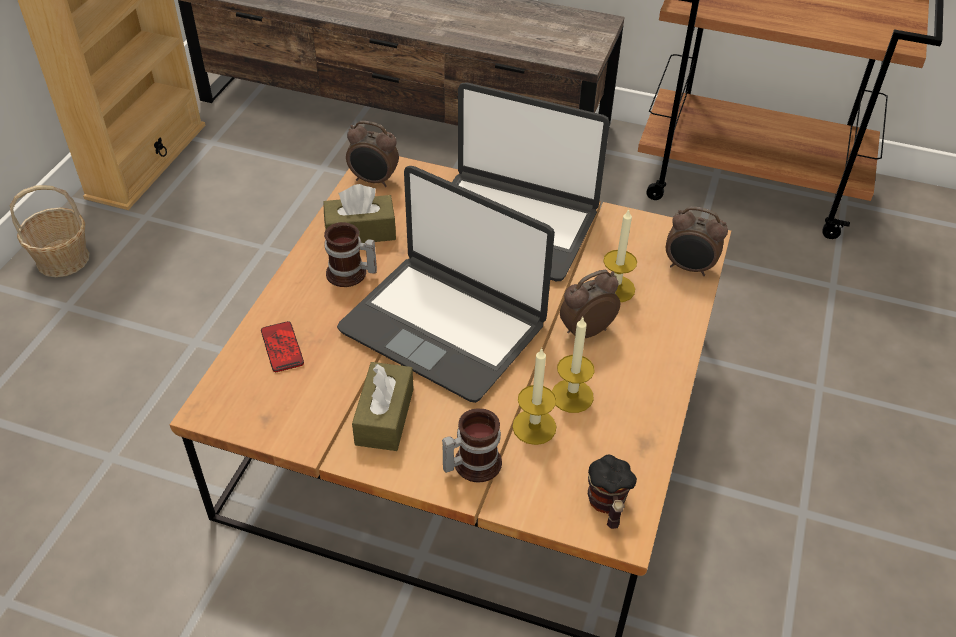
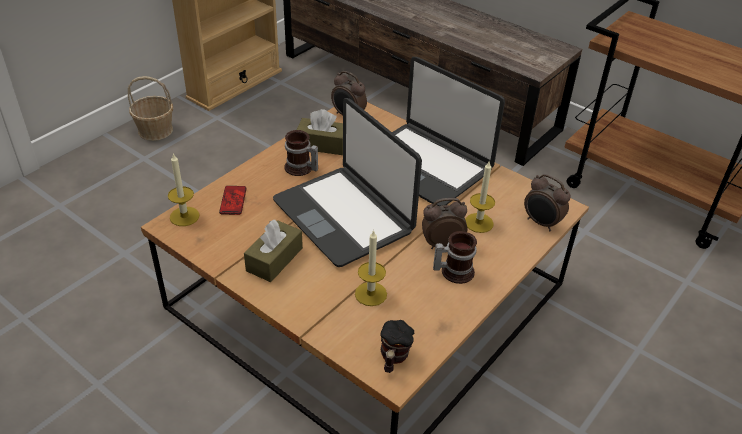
camera: 20 degrees right, 5 degrees down
(472, 463) = (316, 304): mug -> mug (454, 271)
(572, 396) = (408, 282): candle -> candle (184, 216)

